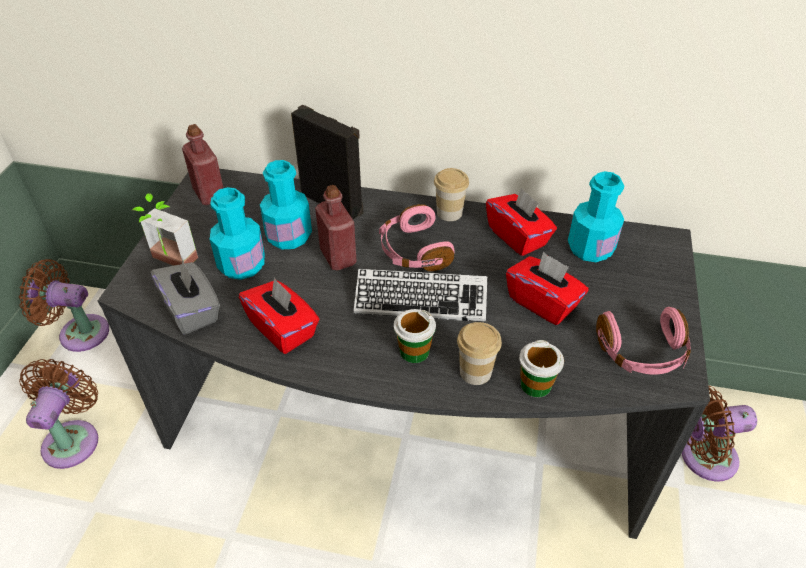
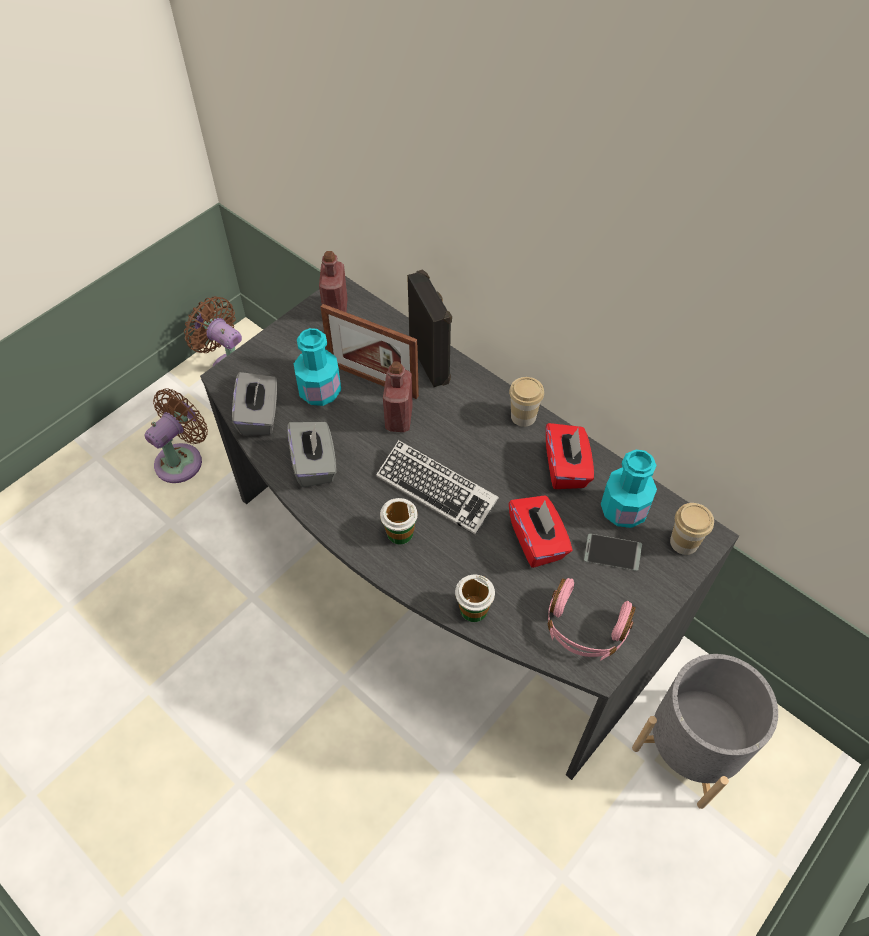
camera: 30 degrees right, 10 degrees up
(169, 263) = (268, 364): potted plant -> none
(283, 329) = (315, 465): red tissue box -> grey tissue box
(289, 236) = (373, 380): turquoise bottle -> picture frame
(413, 251) = (464, 441): pink headphones -> none
(475, 372) = (434, 574): cup -> cup (684, 542)
(611, 285) = (611, 555): none -> phone
(702, 457) = (690, 747): brown fan -> grey planter

